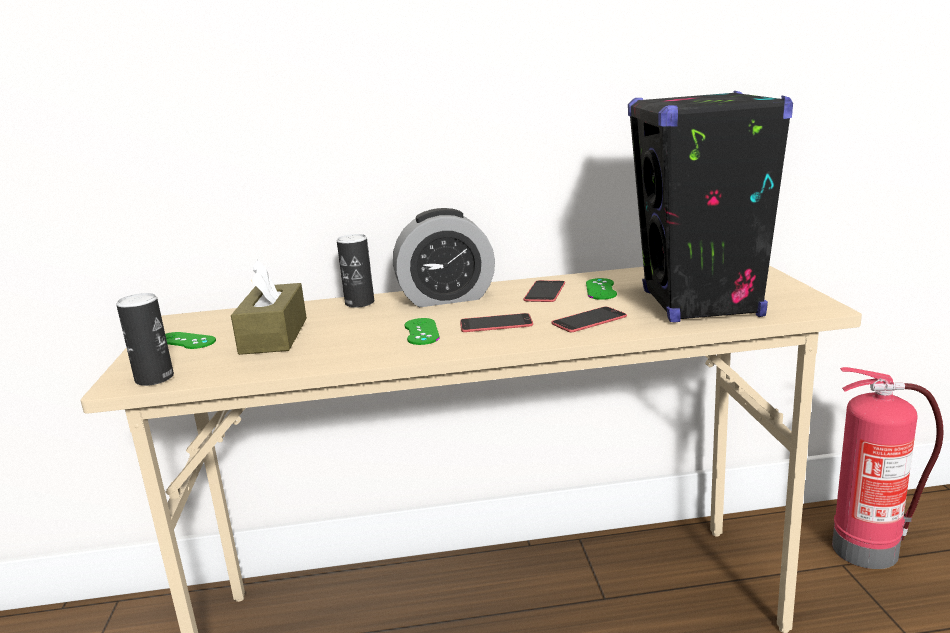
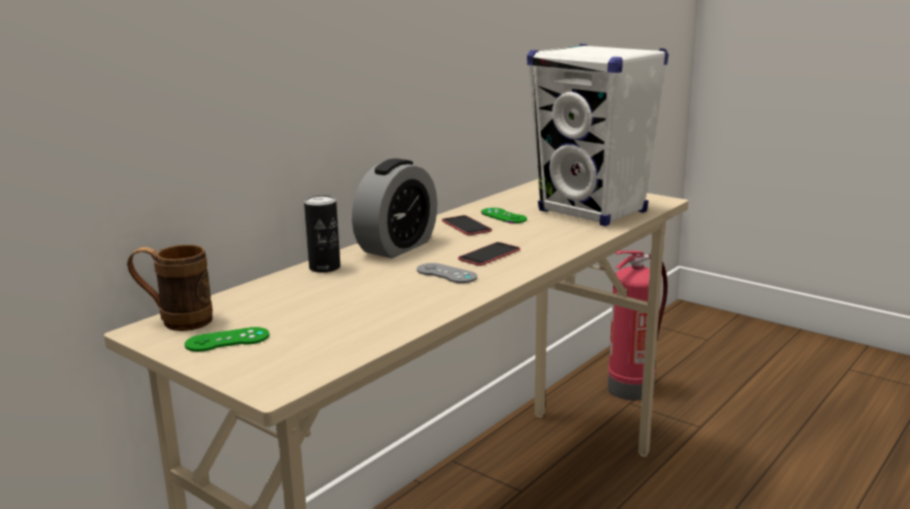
camera: 45 degrees left, 0 degrees up
(154, 378) = (296, 372): can -> none
(197, 319) = (175, 321): none -> brown mug
(274, 336) = (316, 310): brown tissue box -> none
(421, 332) = (446, 274): green game controller -> grey game controller
(589, 320) = (548, 237): phone -> none
(701, 304) = (593, 212): black speaker -> white speaker

